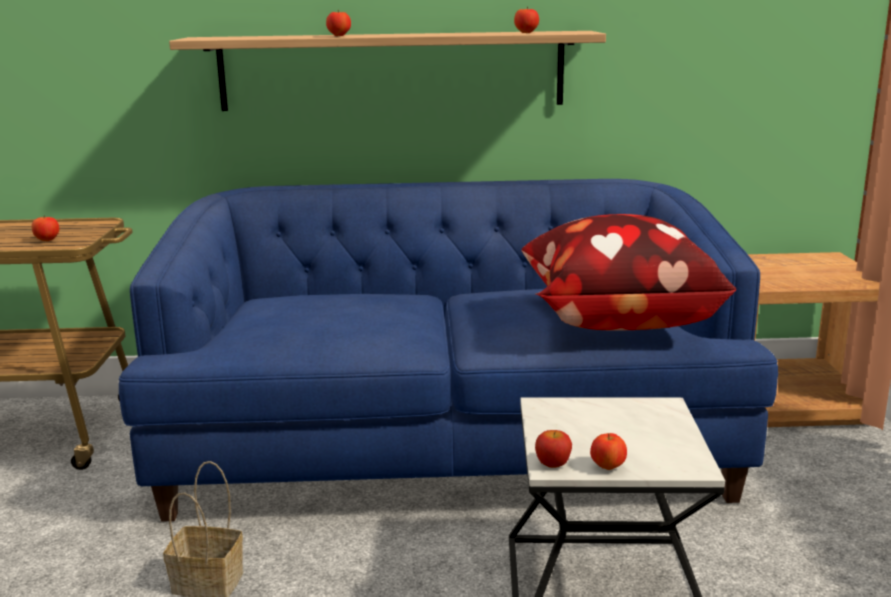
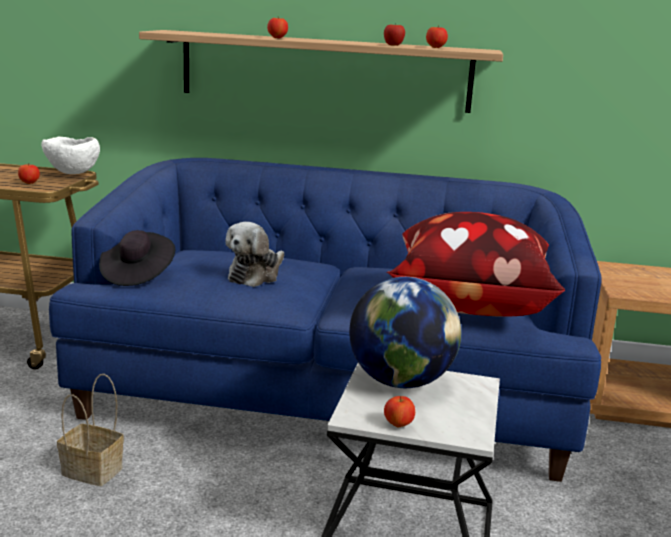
camera: 10 degrees right, 0 degrees up
(94, 224) = (72, 174): none -> white bowl
(220, 335) = (137, 275): none -> black hat
(361, 318) = (256, 275): none -> plush toy
(553, 464) = (354, 415): apple -> apple (393, 45)
(581, 418) = (400, 382): none -> globe

